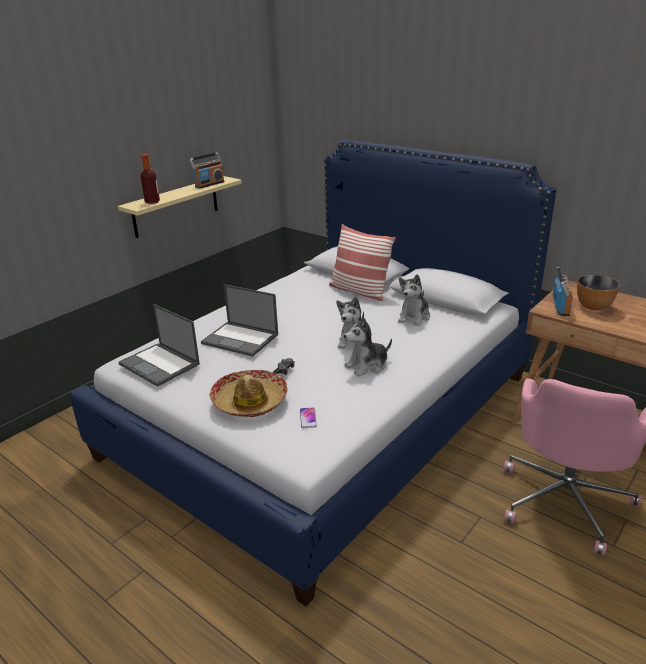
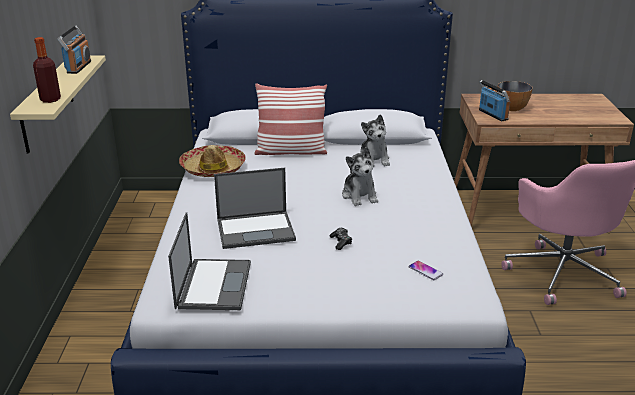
camera: 40 degrees left, 0 degrees up
(160, 364) = (213, 284): laptop -> laptop turned 90 degrees counterclockwise
(250, 401) = (356, 279): hat -> hat (212, 168)
(367, 366) = (402, 211): plush toy -> none

